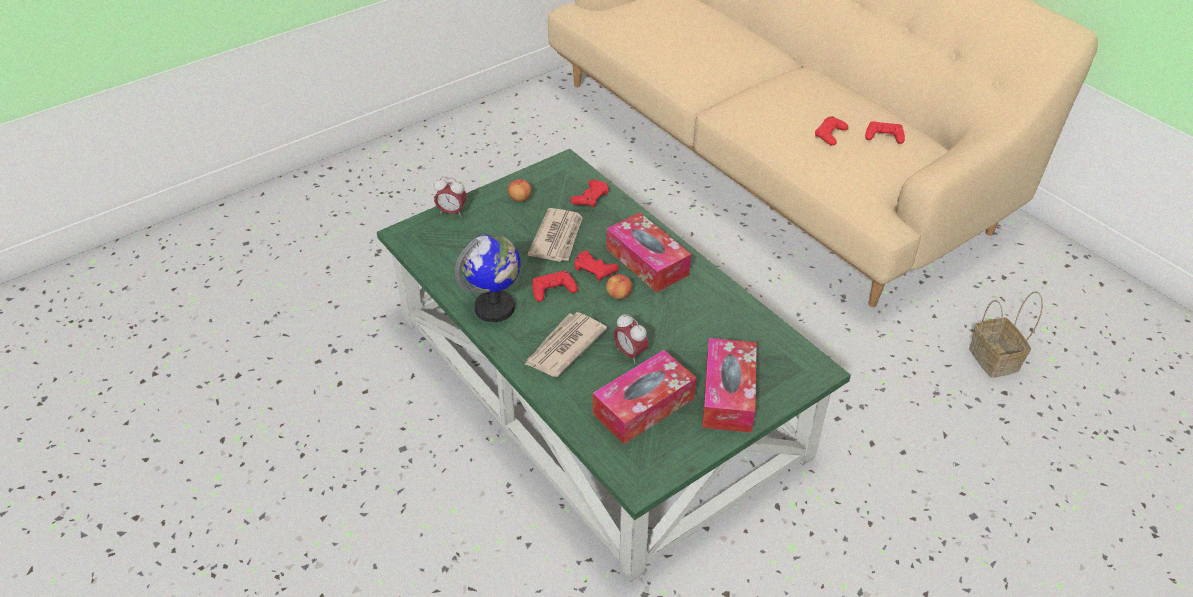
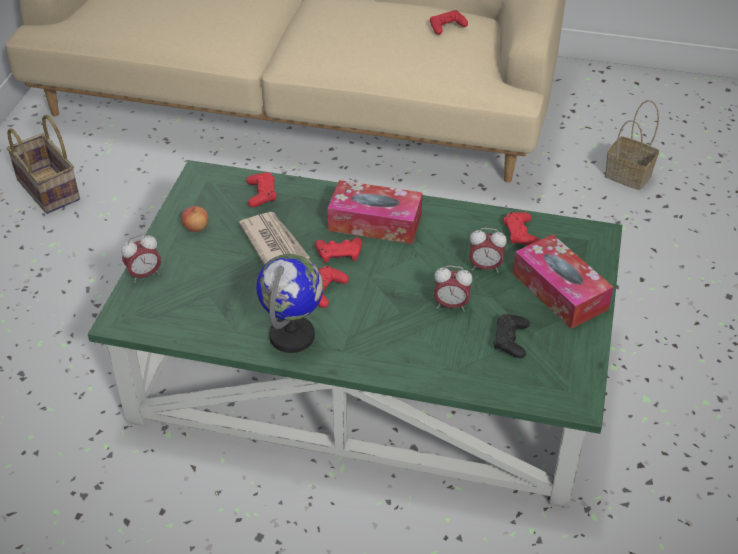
camera: 40 degrees left, 0 degrees up
(519, 138) = (50, 190): none -> basket
(564, 347) = (392, 332): newspaper -> none
(618, 295) = (385, 263): apple -> none
(643, 406) = (510, 340): tissue box -> black game controller
(691, 341) = (485, 267): none -> alarm clock
(830, 135) = (405, 43): red game controller -> red game controller (520, 234)

